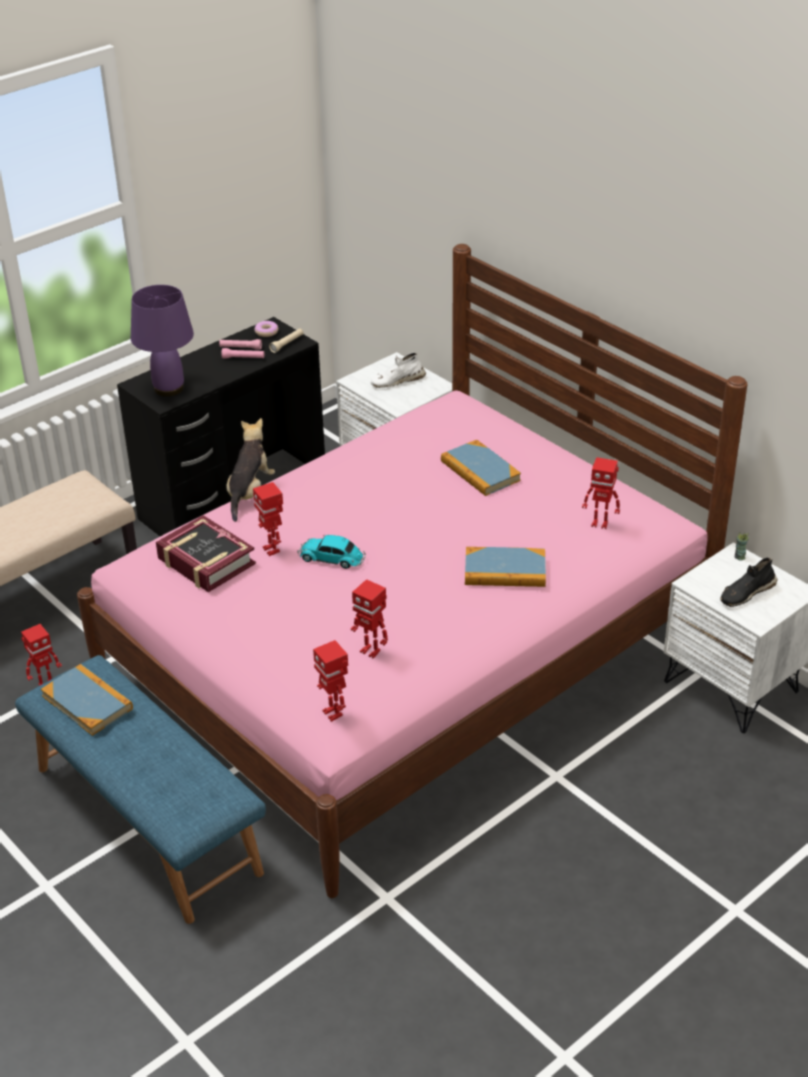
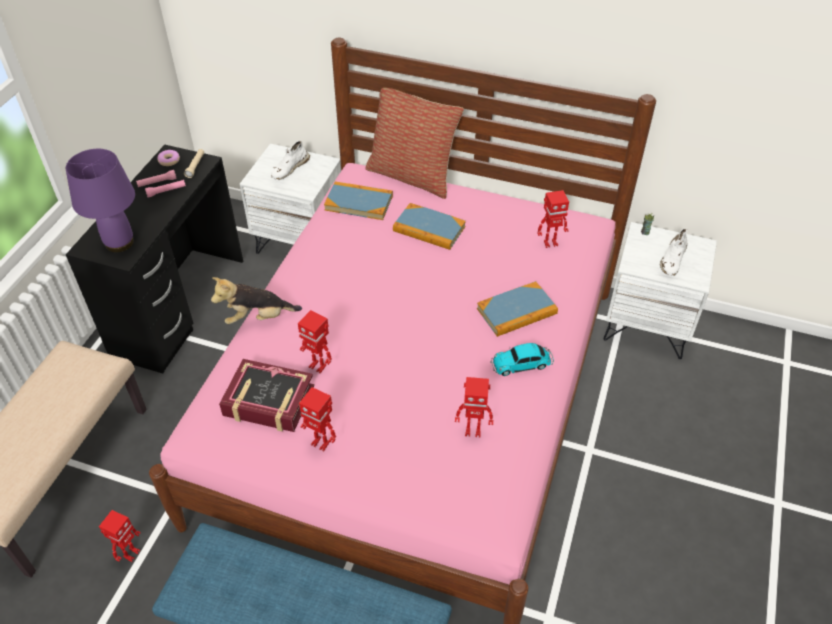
camera: 30 degrees left, 10 degrees up
(87, 702) = (229, 581): book -> book (359, 203)
(250, 493) = (258, 317): plush toy -> plush toy turned 90 degrees counterclockwise
(332, 558) = (375, 354): toy car -> toy car (522, 363)
(333, 713) = (488, 506): toy robot -> toy robot (321, 443)
(509, 419) = (412, 175): none -> pillow
(746, 593) = (672, 260): black shoe -> white shoe

